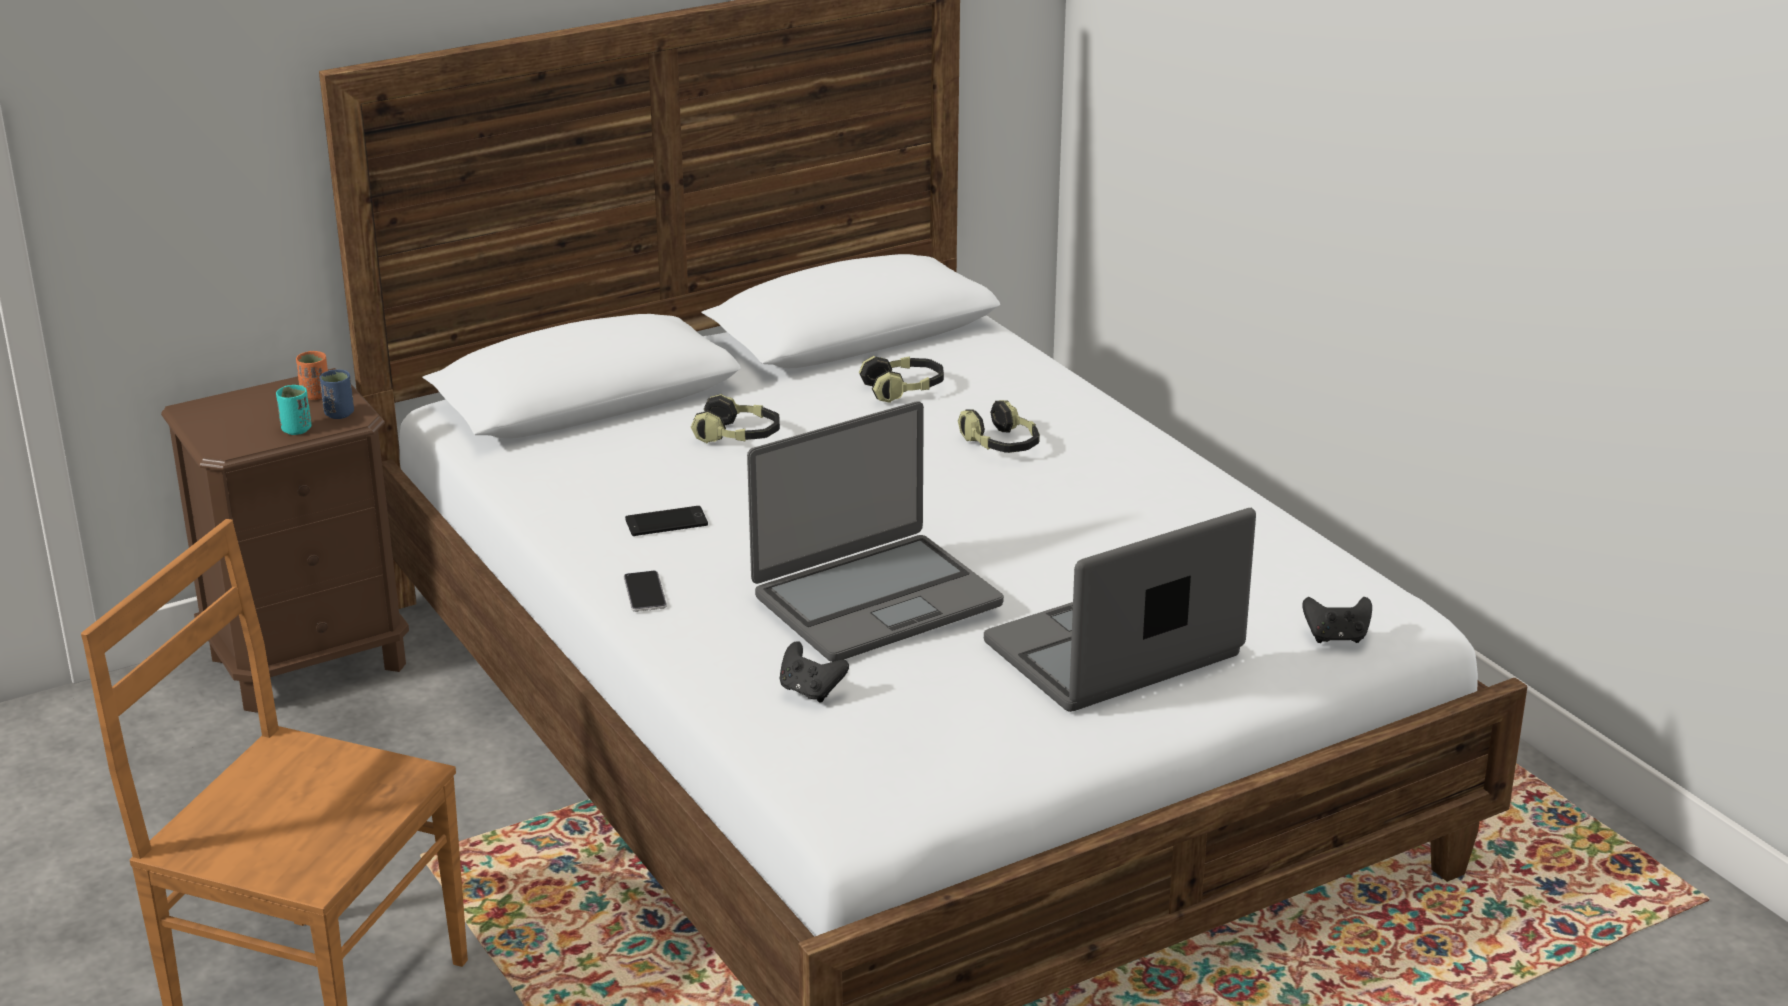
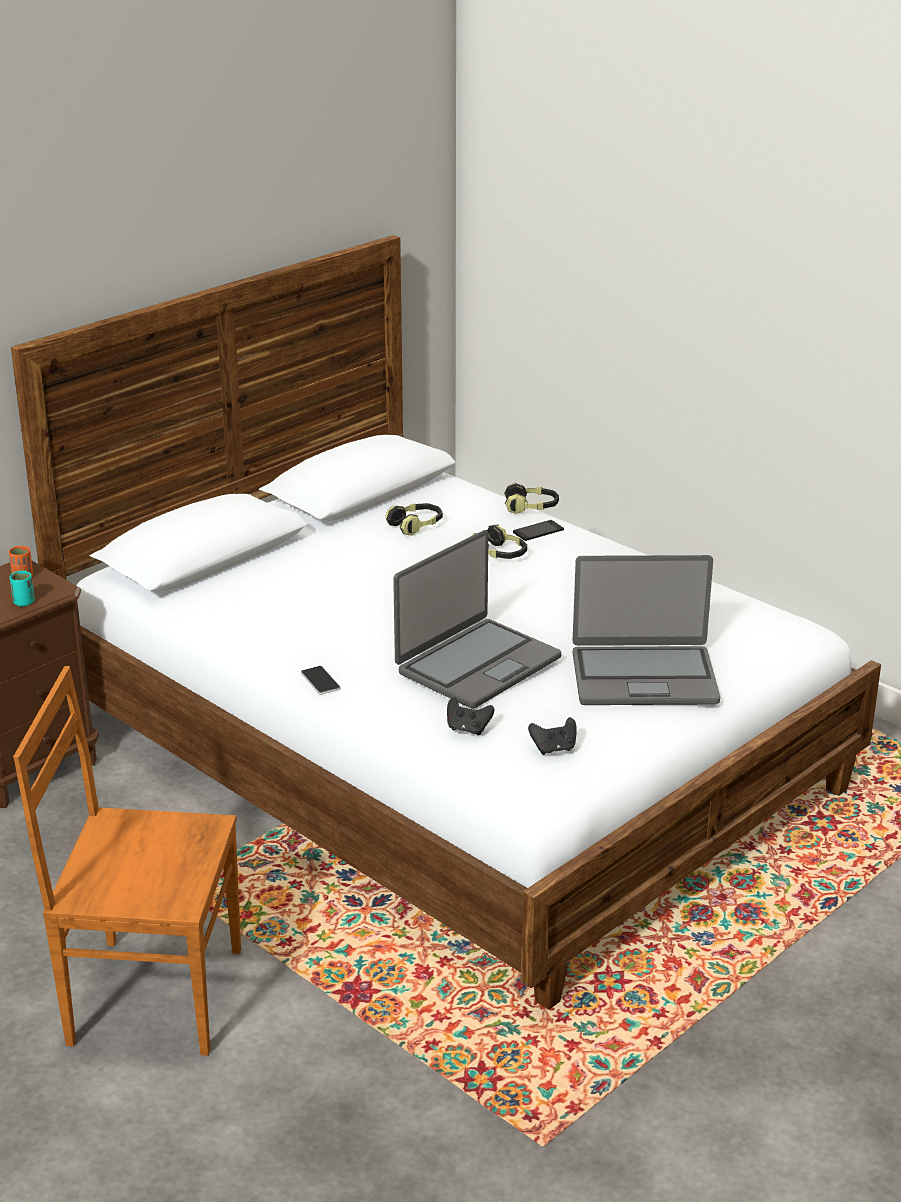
camera: 15 degrees left, 0 degrees up
(339, 414) = (48, 588): blue cup -> none
(666, 522) = (308, 633): phone -> phone (538, 531)
(738, 436) = (323, 570): headphones -> headphones (531, 508)
(1114, 652) = (643, 677): laptop -> laptop turned 135 degrees counterclockwise
(1336, 637) = (772, 649): black game controller -> black game controller (554, 749)

